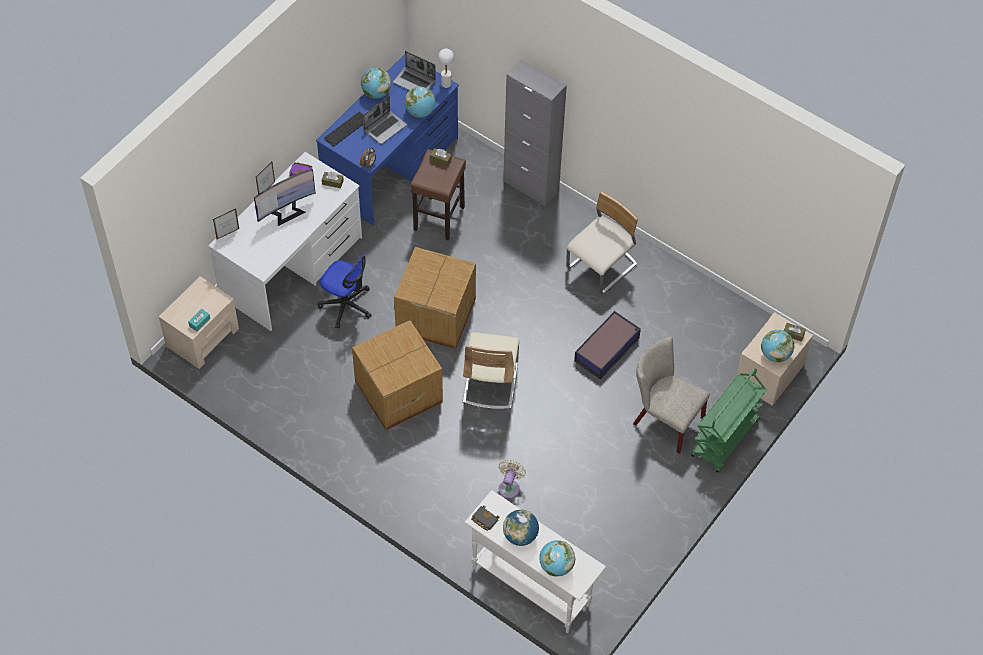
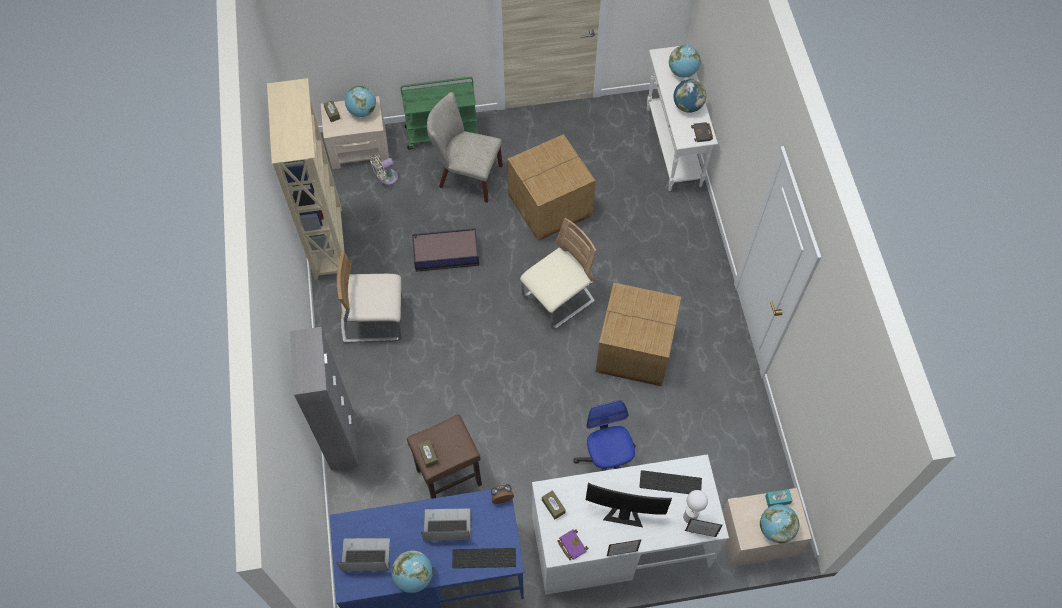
camera: 135 degrees left, 5 degrees up
(272, 246) = (669, 484): none -> keyboard
(415, 82) = (365, 556): laptop -> laptop turned 75 degrees counterclockwise
(420, 112) = (397, 514): globe -> globe (775, 529)
(434, 316) = (544, 389): cardboard box -> cardboard box (551, 205)
(446, 83) = (340, 526): white table lamp -> white table lamp (689, 517)
(509, 487) = (622, 216): beige fan -> beige fan (386, 178)
(664, 419) = (466, 176): beige chair -> beige chair turned 120 degrees clockwise
(697, 290) = (329, 243): none -> beige bookcase

